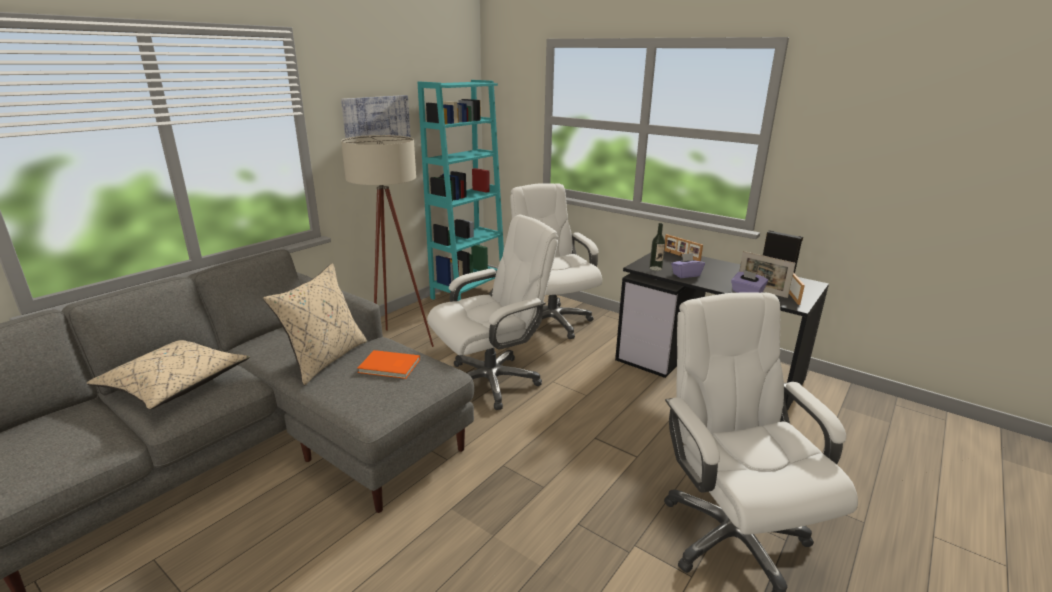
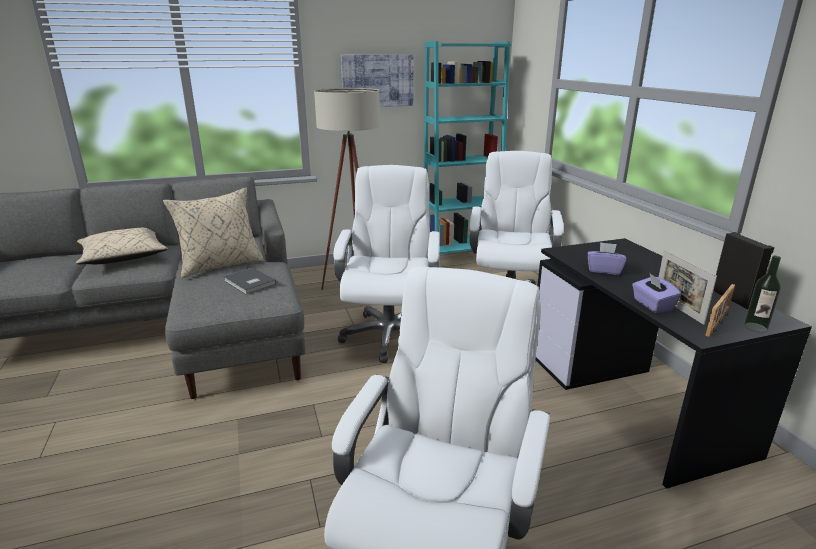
camera: 35 degrees right, 0 degrees up
(389, 367) = (249, 283): orange book -> grey book
(491, 381) = (388, 335): white office chair -> white office chair turned 90 degrees counterclockwise
(655, 268) = (578, 256): bottle -> bottle (755, 327)
(681, 256) = (634, 251): picture frame -> none

